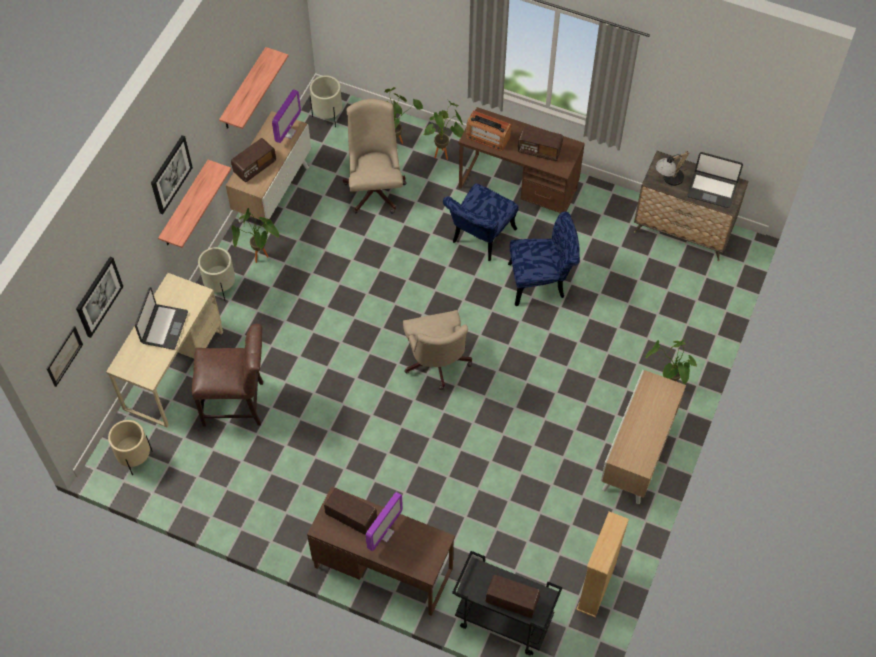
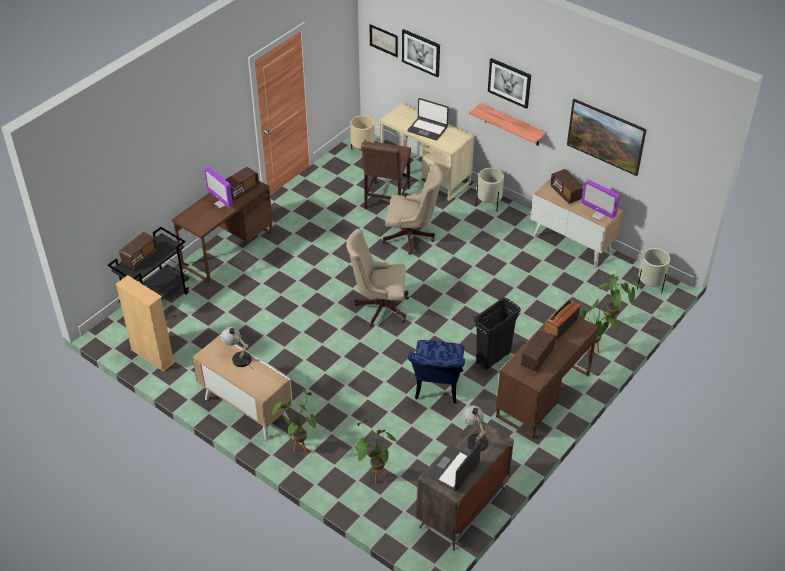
camera: 105 degrees right, 15 degrees down
(244, 90) = (604, 148): shelf -> picture
(261, 260) = (508, 227): potted plant -> potted plant (374, 477)
(375, 188) = (564, 302): beige office chair -> beige office chair (411, 237)
(480, 239) = (493, 357): blue chair -> black trash can
(631, 430) = (238, 357): none -> table lamp

